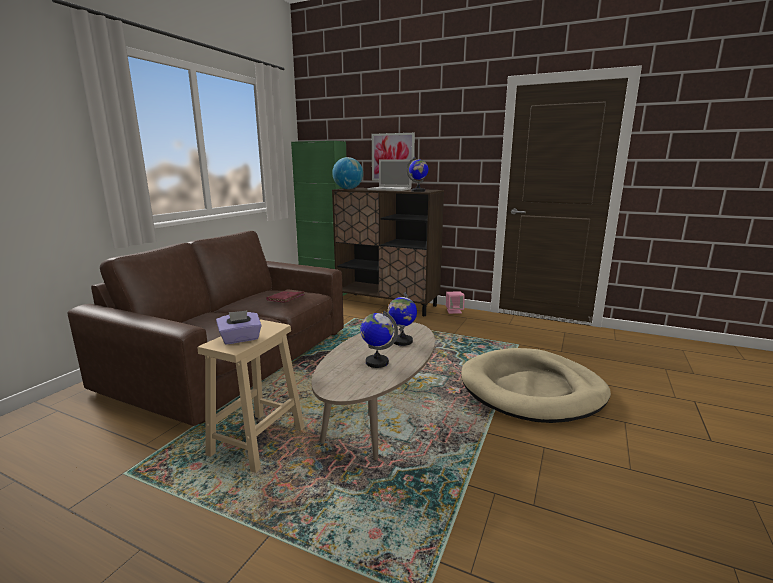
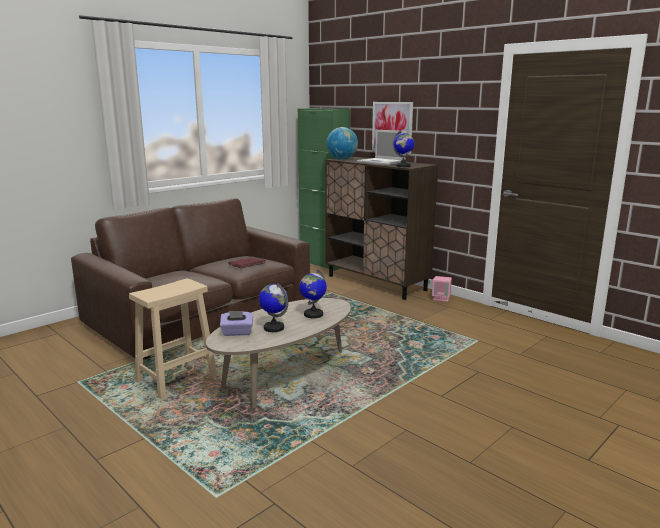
camera: 20 degrees right, 0 degrees up
(240, 339) = (161, 292): purple tissue box -> purple tissue box (237, 333)
(532, 389) = (446, 383): beige dog bed -> none

